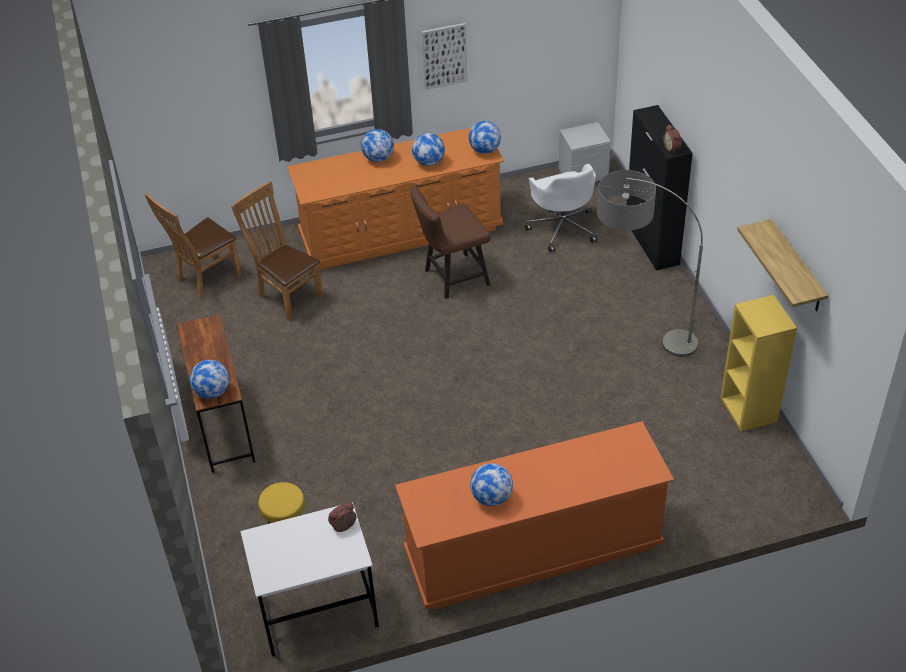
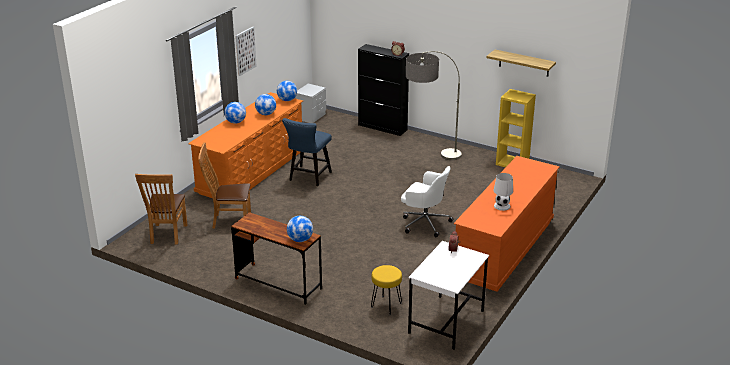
camera: 45 degrees left, 15 degrees down
(452, 278) = (308, 177): brown chair -> blue chair
(491, 498) = (502, 206): globe -> white table lamp
(562, 228) = (332, 138): white office chair -> white office chair (424, 222)

